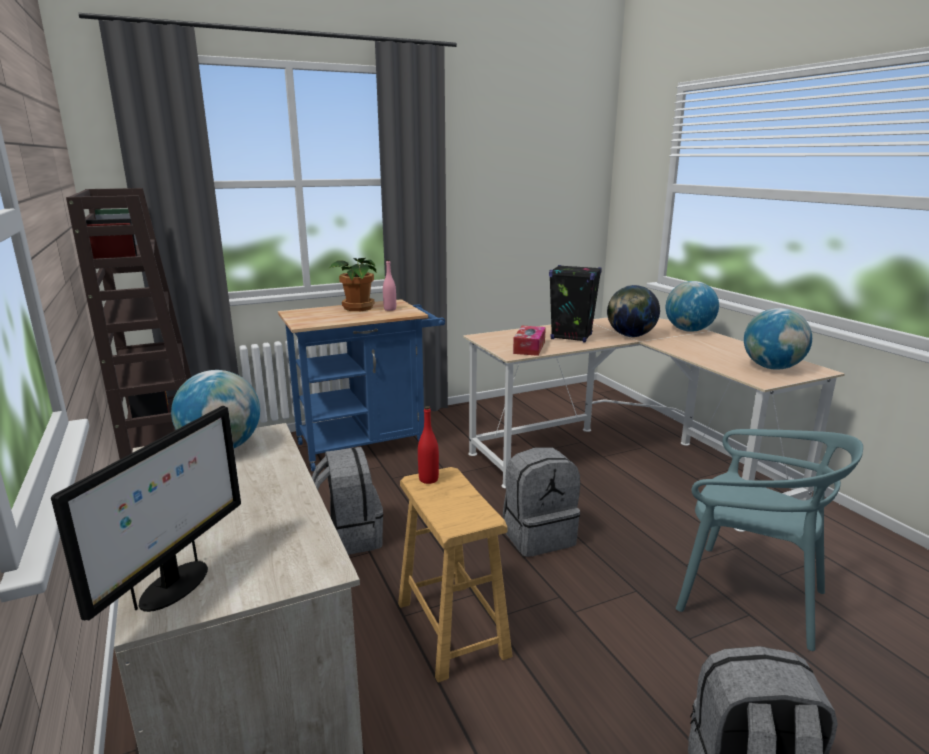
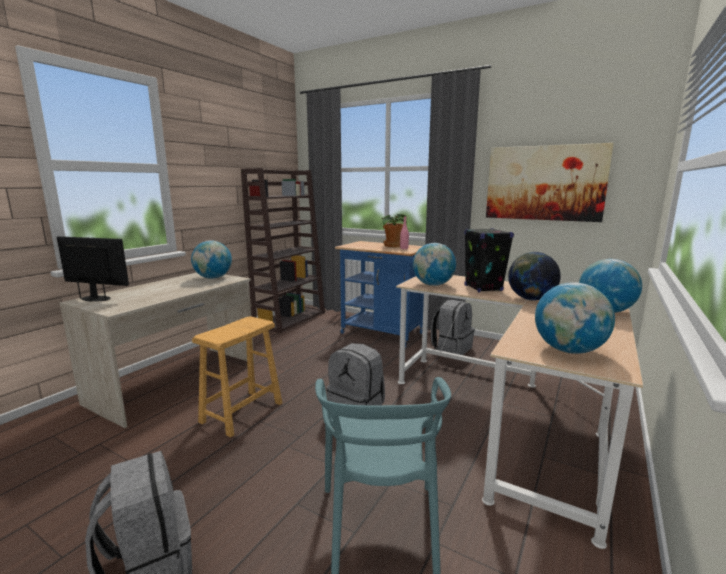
camera: 55 degrees right, 5 degrees down
(174, 587) = (96, 298): monitor -> monitor turned 150 degrees counterclockwise
(348, 537) = (294, 361): grey backpack -> grey backpack (451, 348)
(428, 479) = (251, 320): red bottle -> none
(514, 200) = (544, 183): none -> picture
(529, 347) = (433, 285): tissue box -> globe

